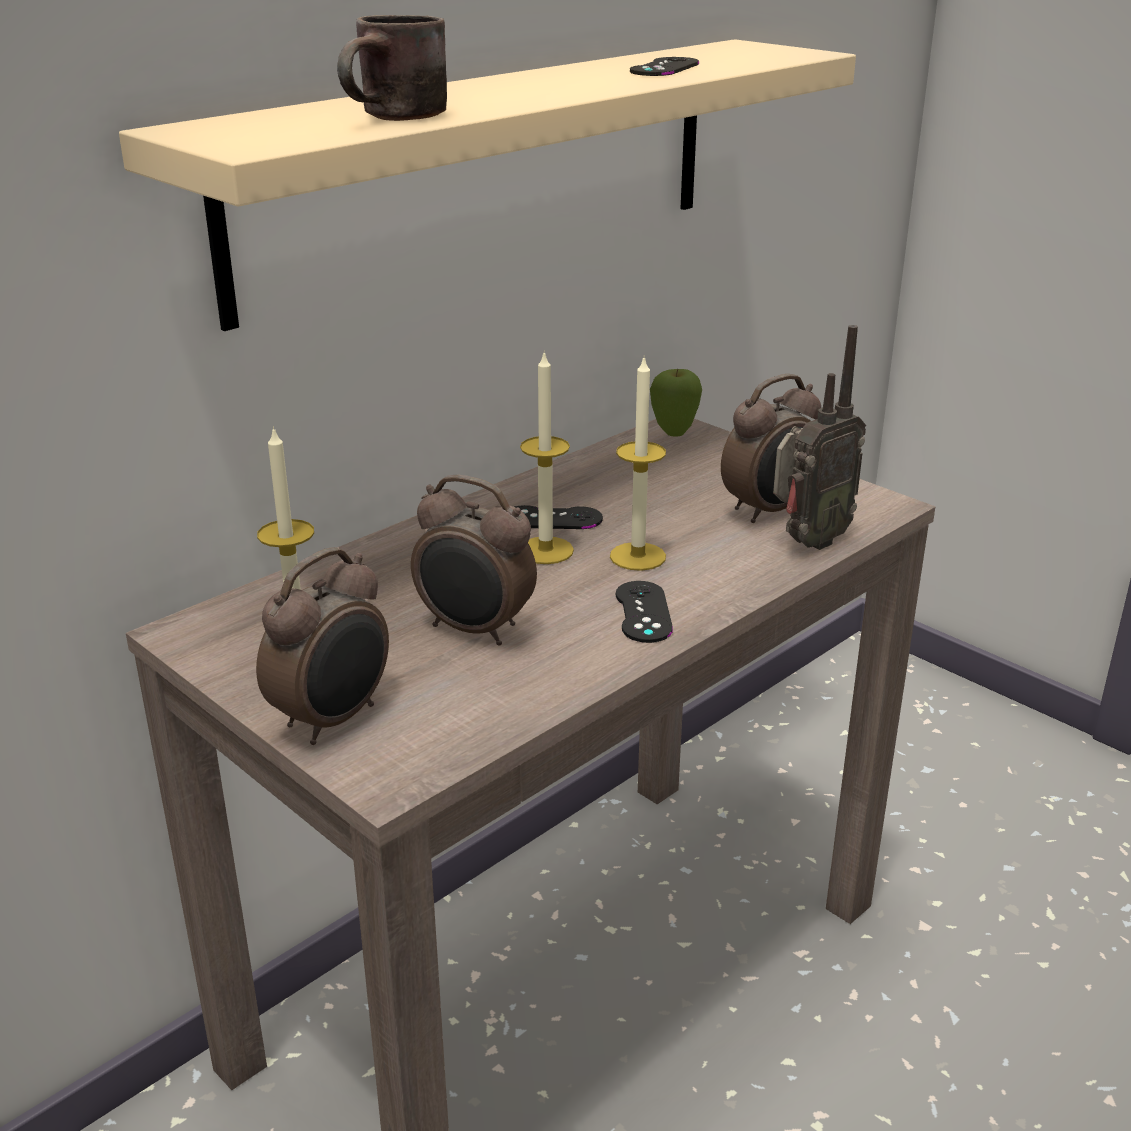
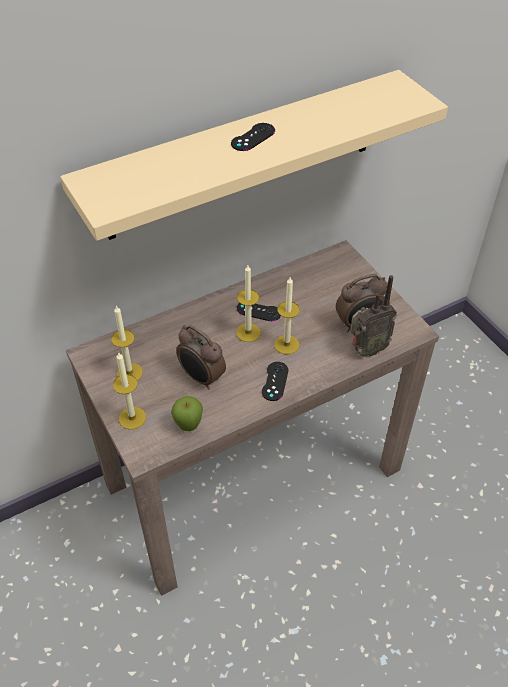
camera: 15 degrees right, 20 degrees up
(334, 719) = (132, 418): alarm clock -> candle
(399, 118) = (180, 180): brown mug -> none
(664, 68) = (335, 119): black game controller -> black game controller (253, 137)
(674, 433) = (338, 258): apple -> apple (189, 427)

